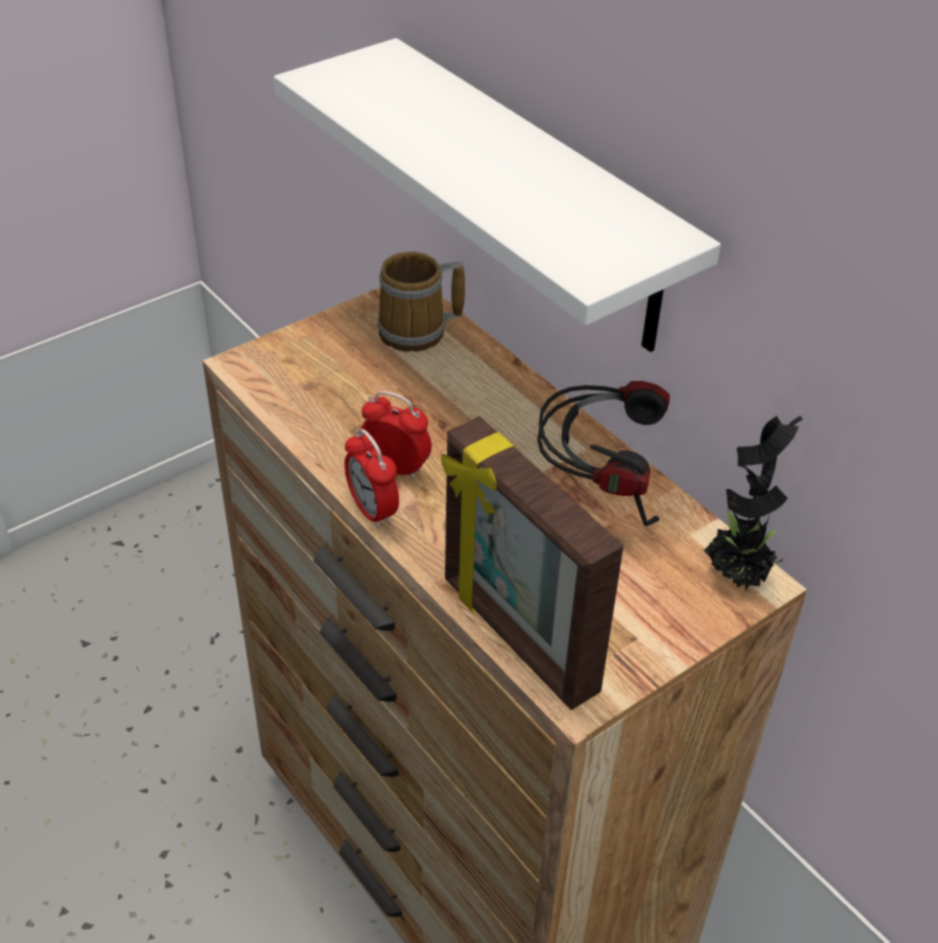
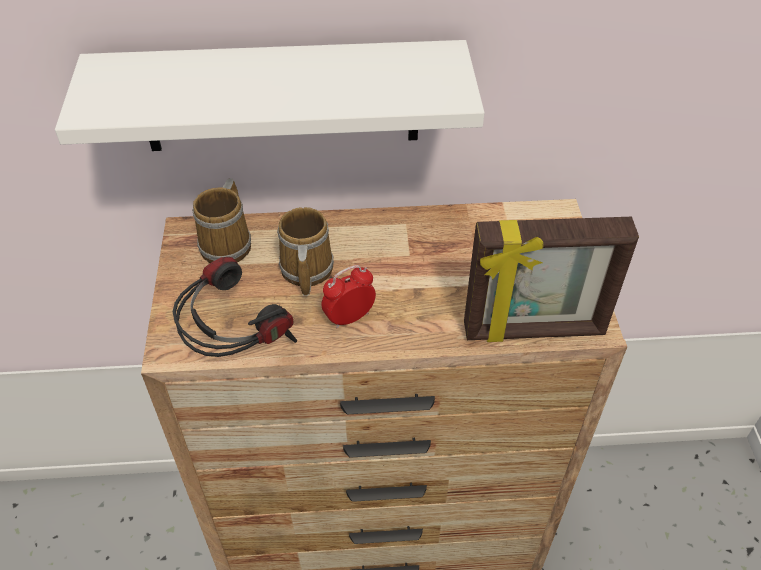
camera: 55 degrees left, 5 degrees up
(372, 510) = (379, 348): alarm clock -> none
(432, 403) = (305, 271): none -> mug
(598, 490) = (444, 236): headphones -> headphones (236, 347)
(738, 576) = (550, 217): potted plant -> none

